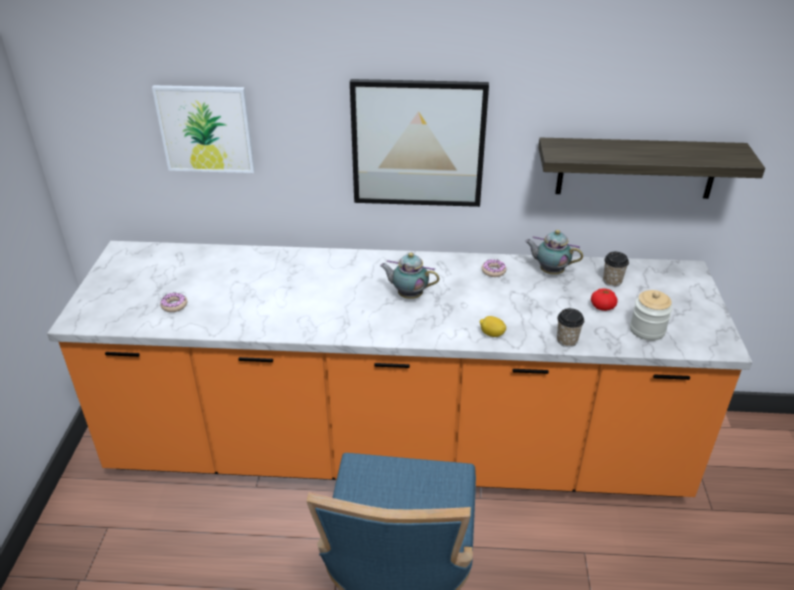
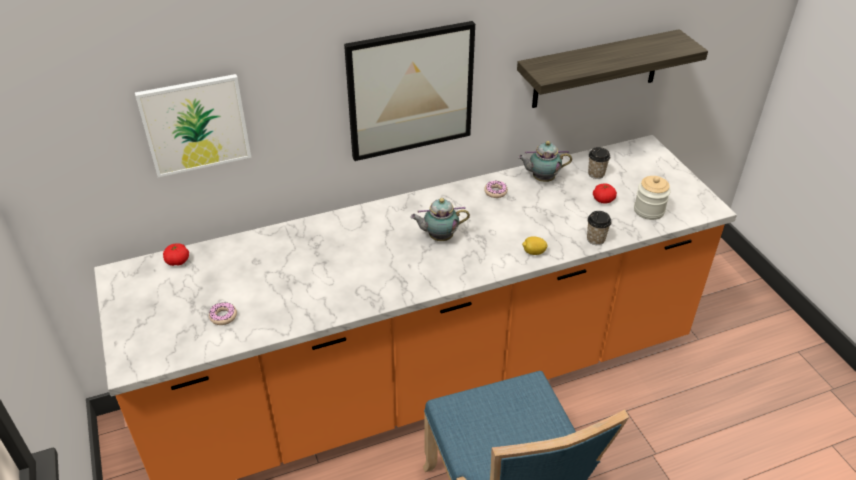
camera: 25 degrees left, 5 degrees up
(173, 253) = (177, 261): none -> tomato

